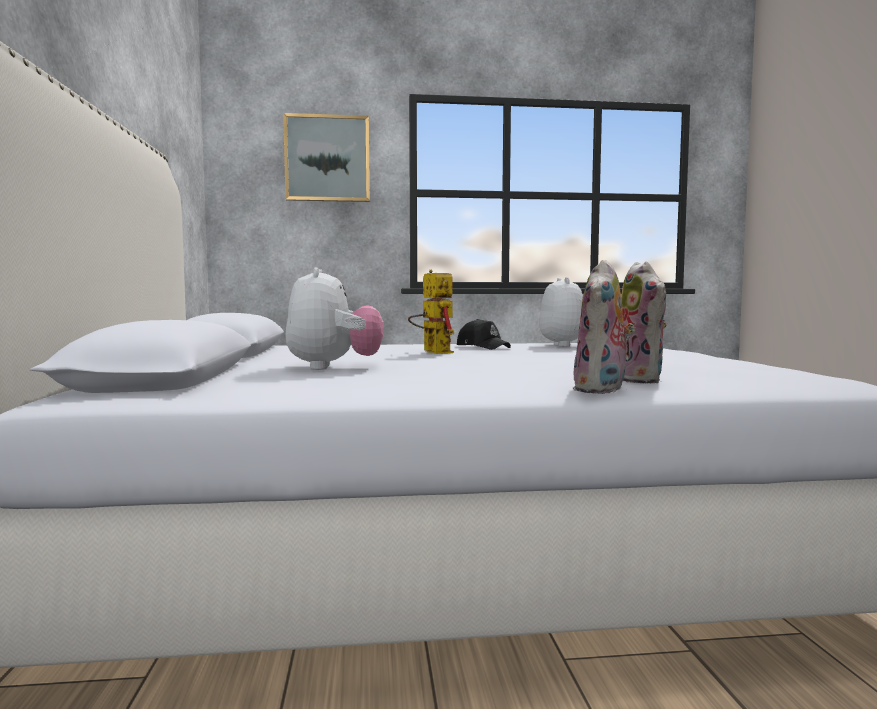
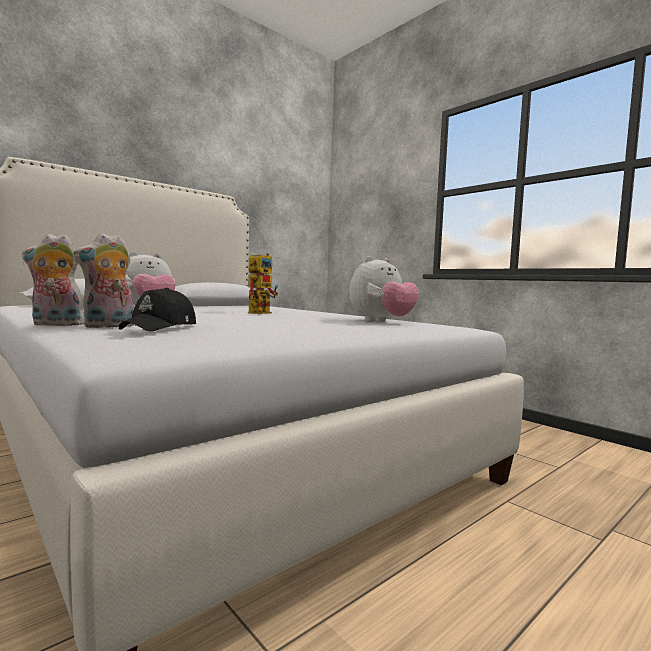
camera: 55 degrees right, 0 degrees up
(327, 159) = (387, 178): picture -> none
(483, 347) = (316, 315): black cap -> black cap (161, 327)

